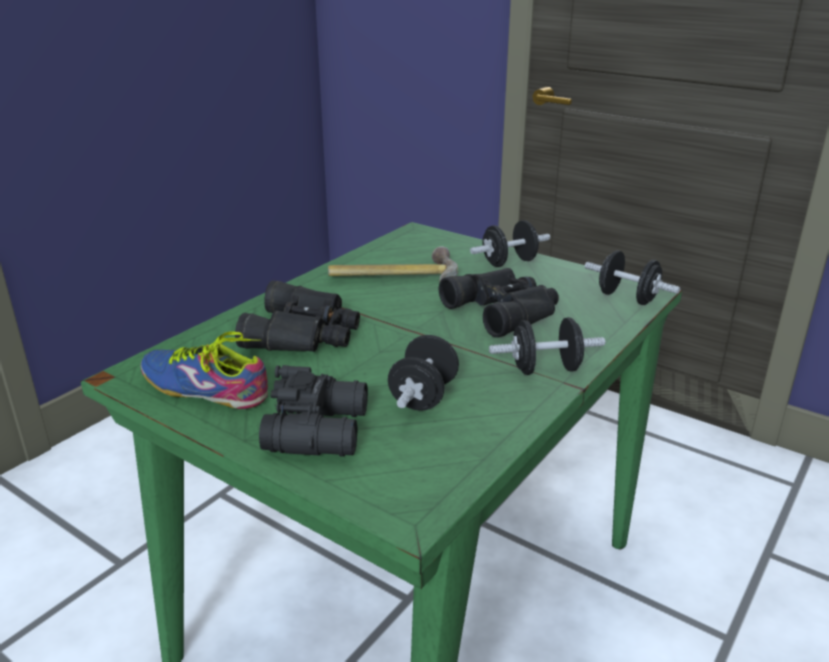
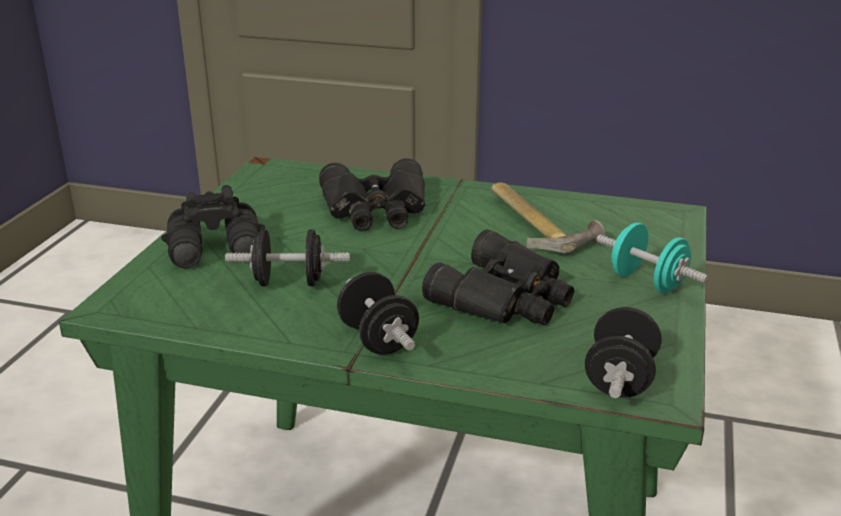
camera: 70 degrees right, 0 degrees up
(207, 385) = (265, 195): shoe -> none
(509, 262) = (647, 282): black dumbbell -> turquoise dumbbell

